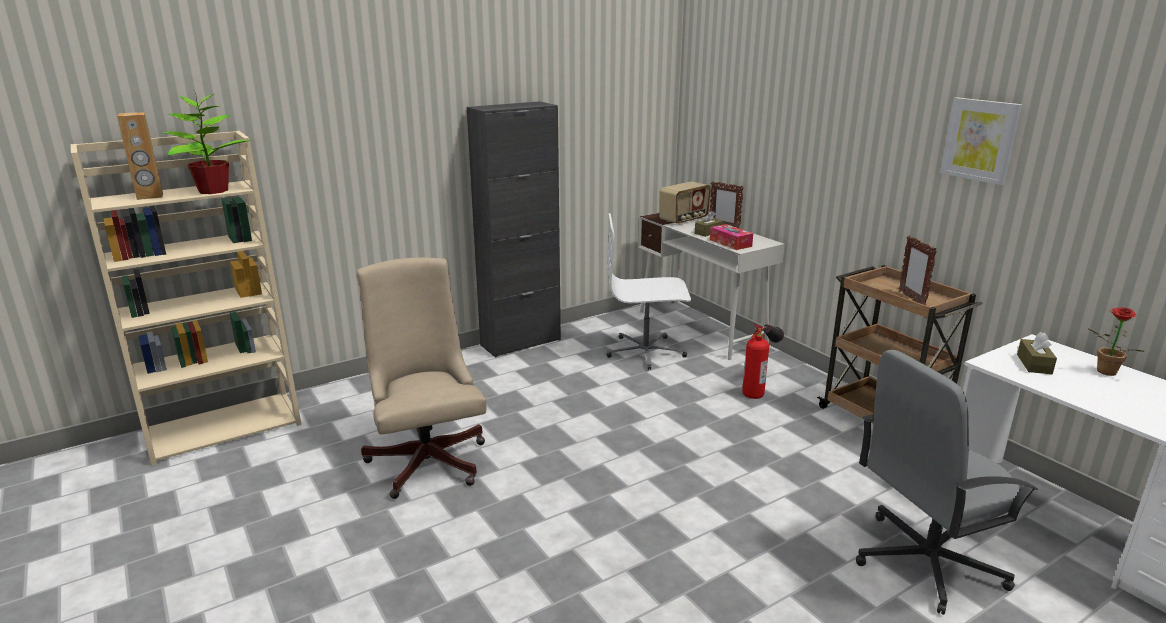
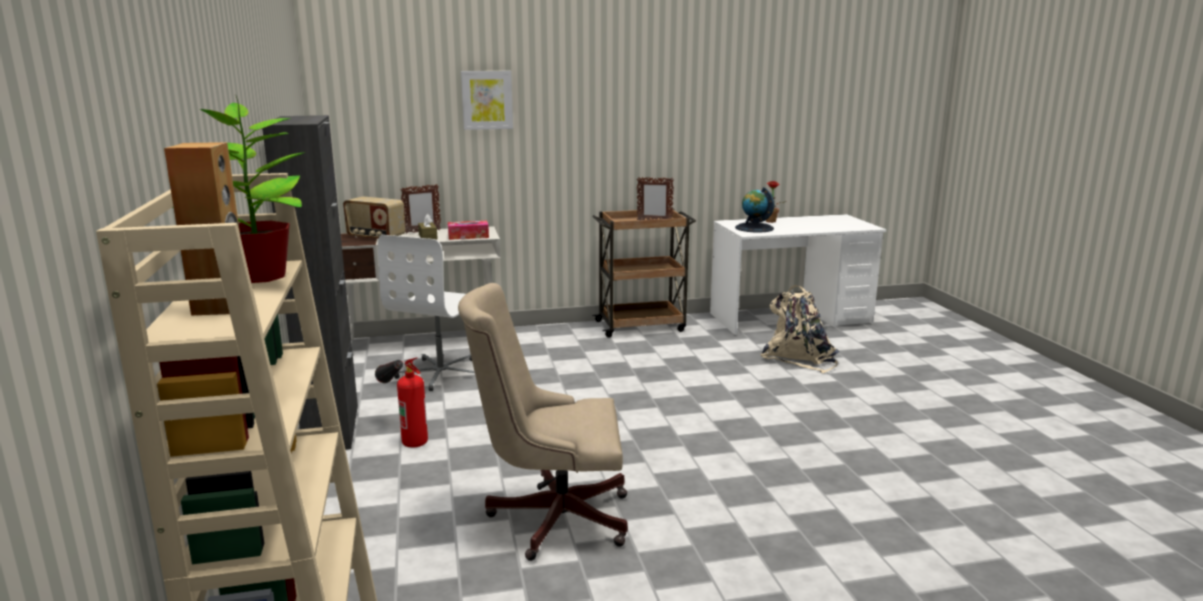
camera: 70 degrees left, 5 degrees down
(684, 220) = (375, 237): radio -> radio turned 135 degrees clockwise
(760, 385) = (555, 346): fire extinguisher -> fire extinguisher (404, 433)
(925, 561) = (799, 358): grey office chair -> beige backpack
(980, 140) = (654, 101): picture -> picture (487, 100)
(1034, 364) = (754, 228): brown tissue box -> globe

